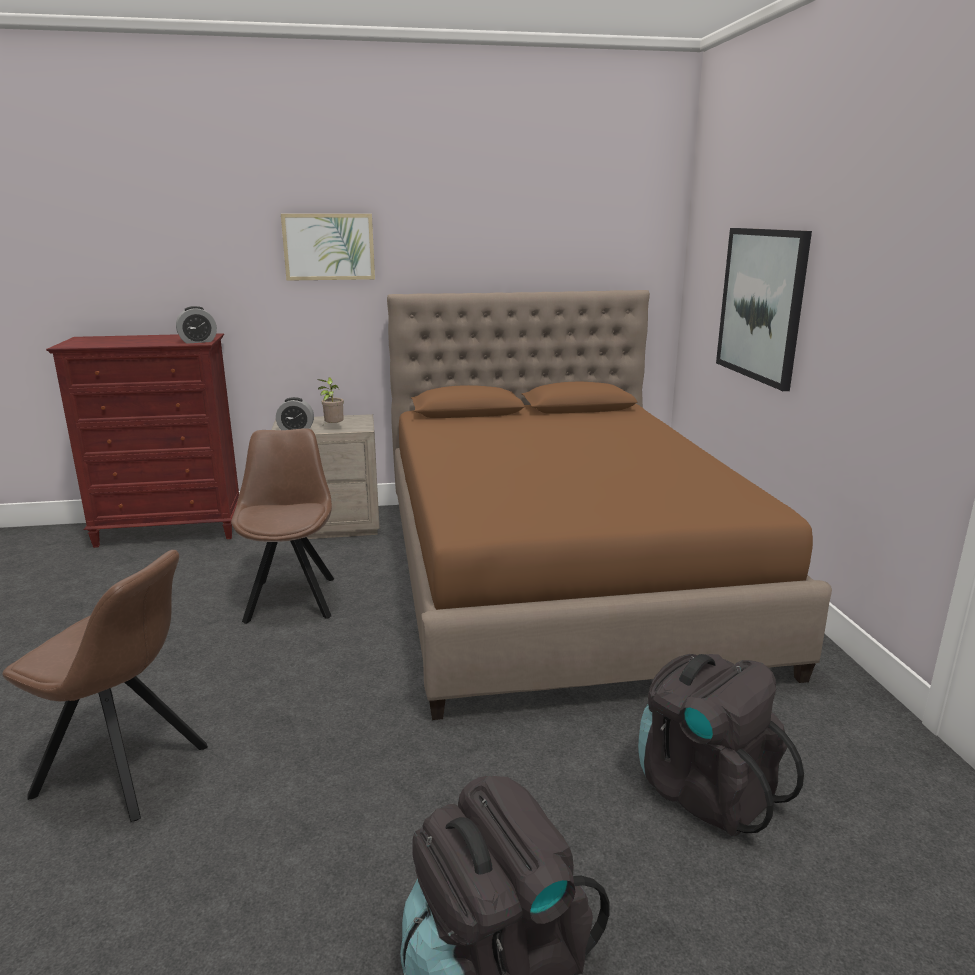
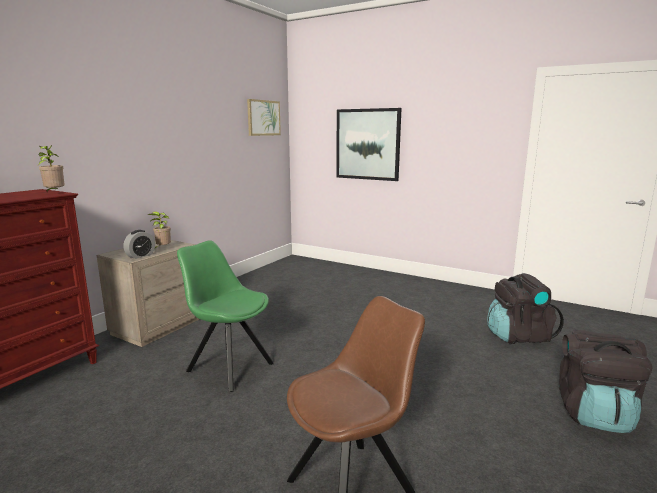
camera: 50 degrees left, 5 degrees down
(198, 341) = (54, 193): alarm clock -> potted plant
(292, 599) = (229, 367): brown chair -> green chair
(329, 247) = (119, 115): picture -> picture (263, 118)
(558, 574) = (328, 299): brown bed -> none

